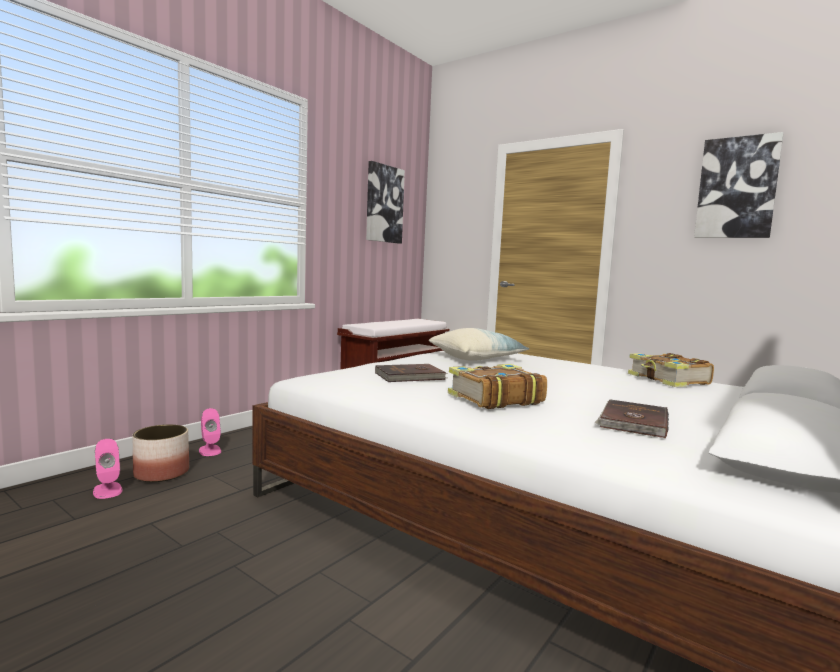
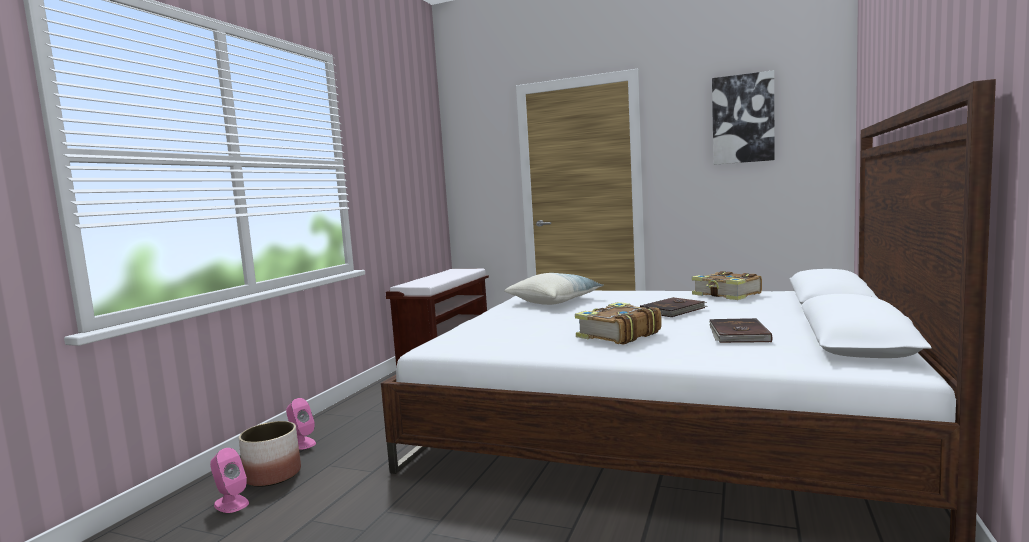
camera: 15 degrees left, 0 degrees up
(384, 204) = (408, 154): picture -> none
(410, 376) = (522, 328): brown book -> brown book (674, 310)

